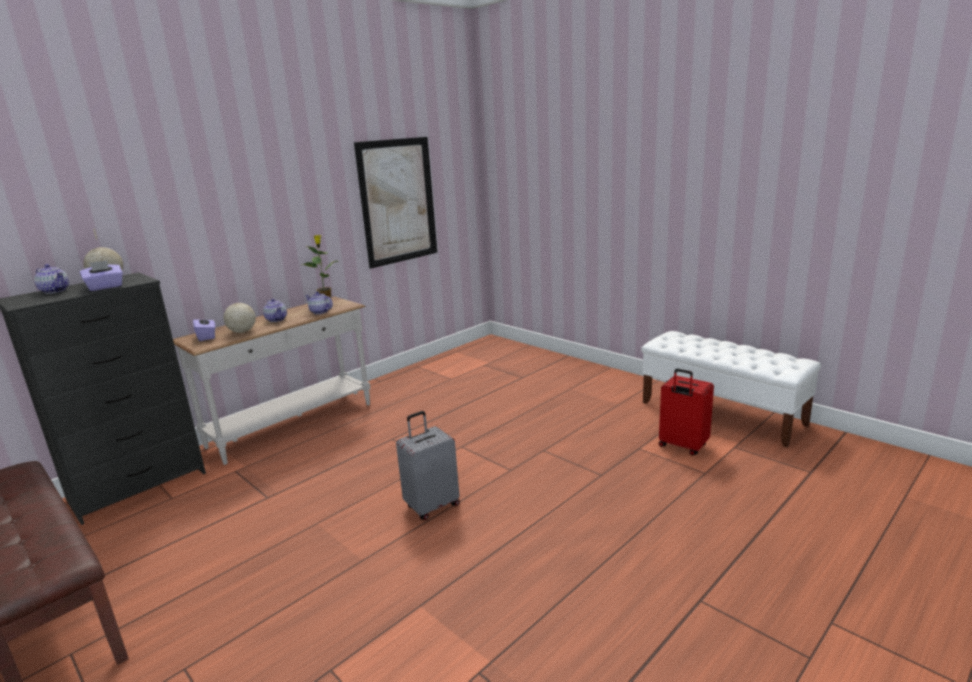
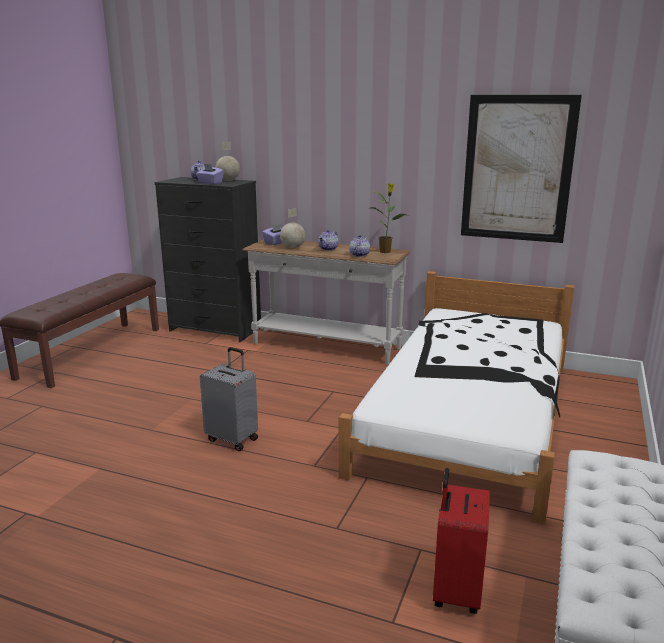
camera: 65 degrees right, 0 degrees up
(487, 393) = (469, 414): none -> white bed

